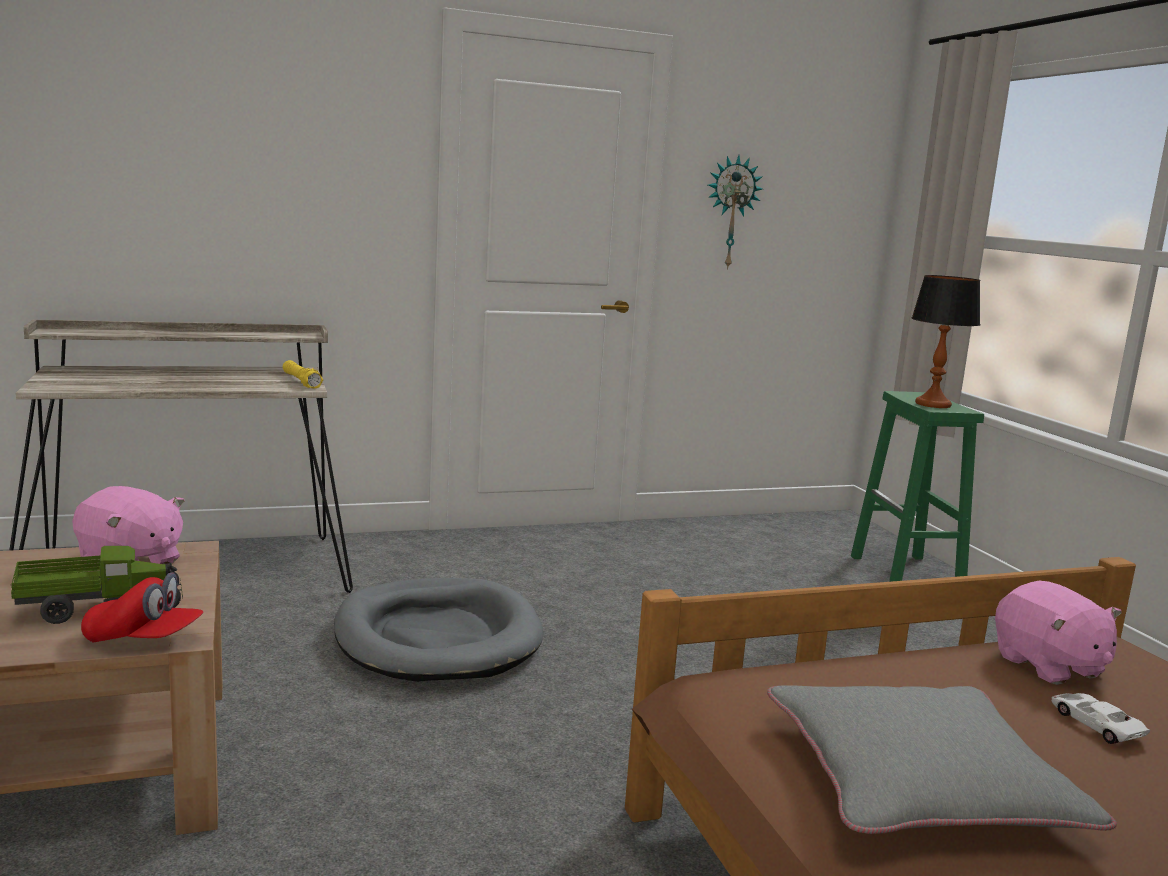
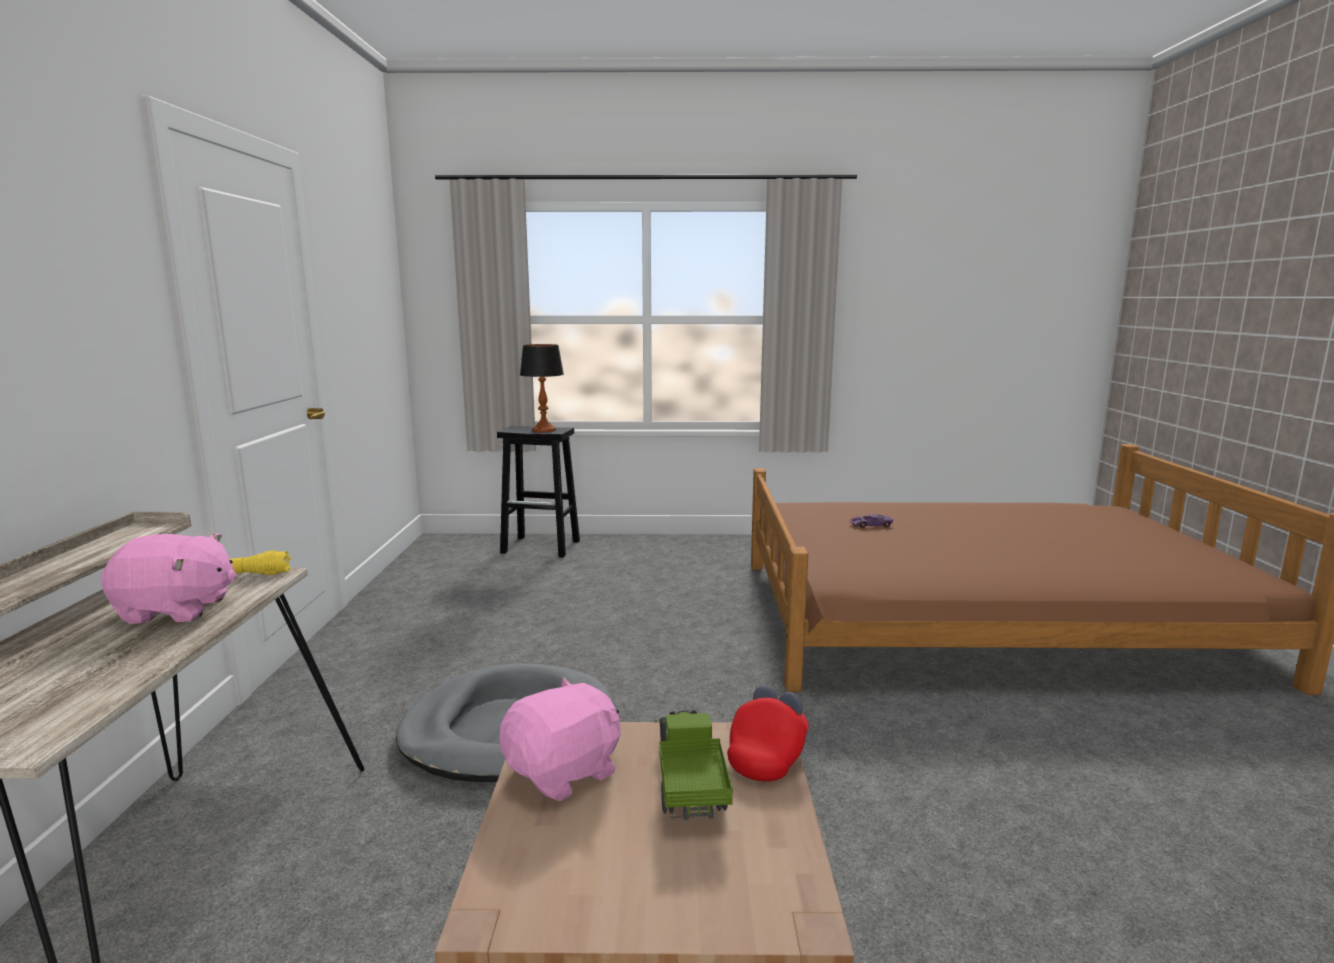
camera: 70 degrees left, 0 degrees up
(730, 212) = (347, 314): wall clock -> none
(907, 574) = (542, 547): green stool -> black stool
(919, 779) = (924, 561): grey pillow -> none
(1048, 666) = (813, 518): pink plush toy -> pink plush toy (176, 610)
(1095, 724) = (870, 525): white toy car -> purple toy car

